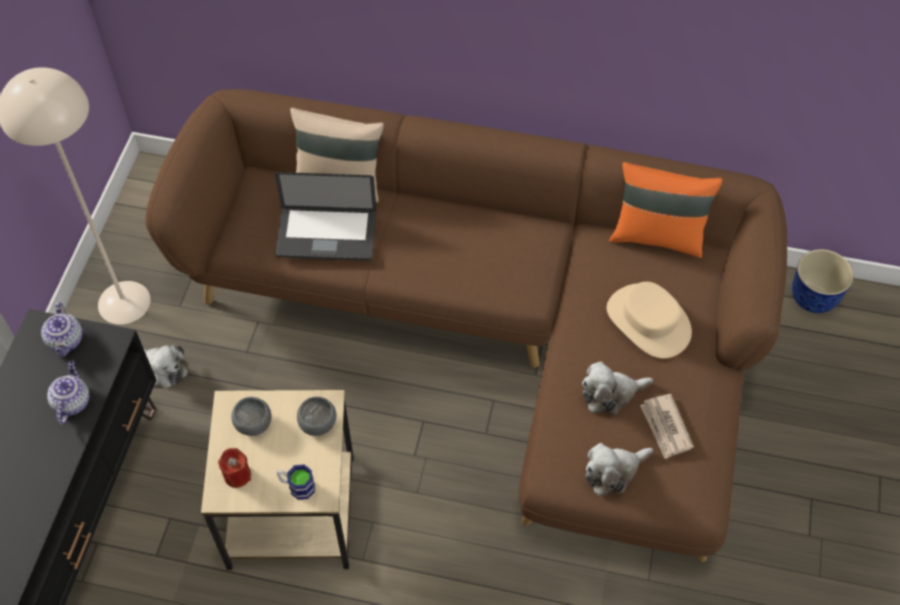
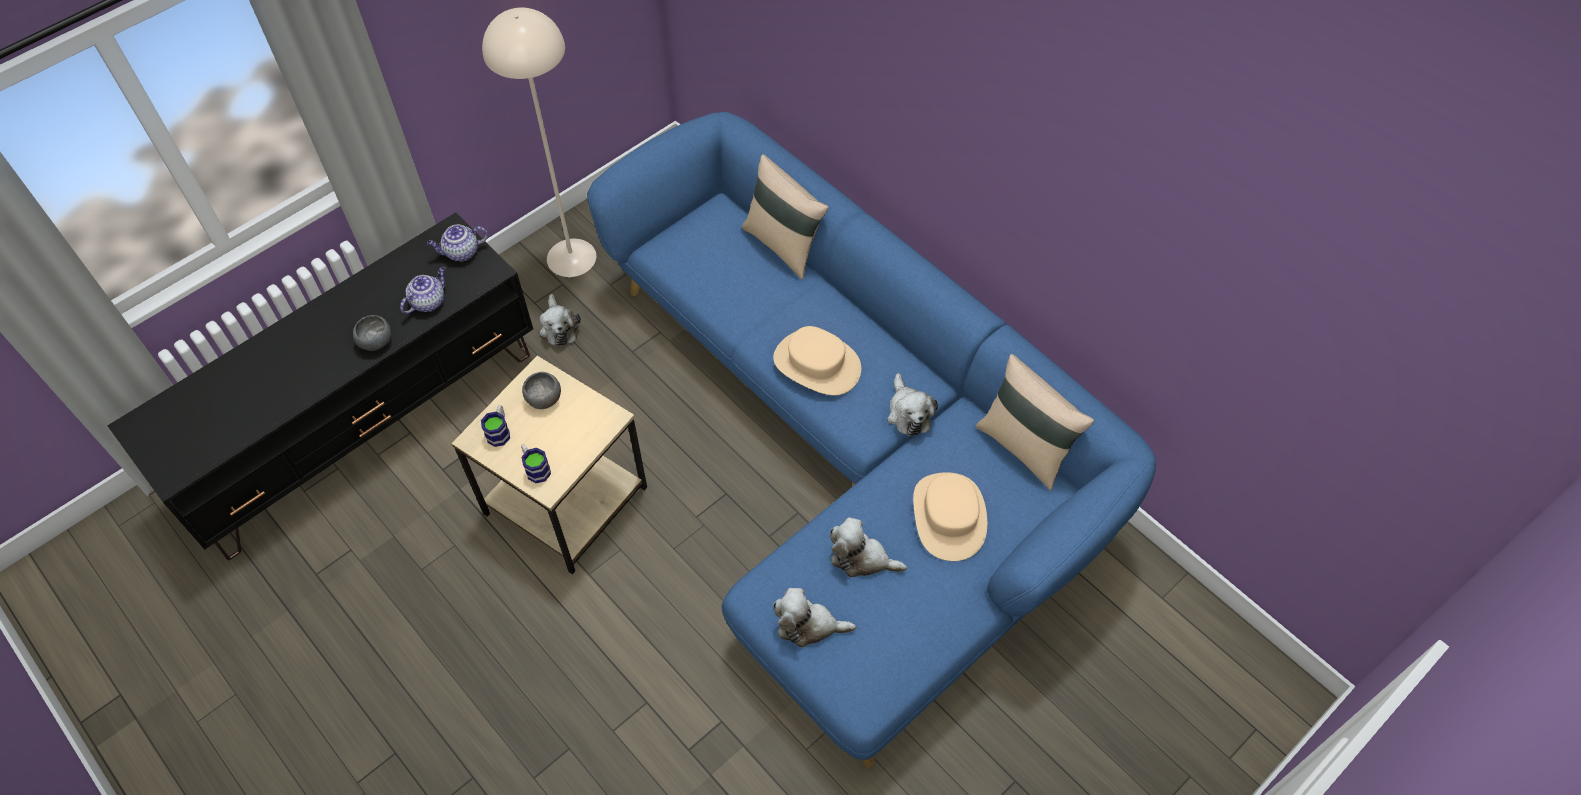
camera: 35 degrees right, 0 degrees up
(66, 341) = (461, 252): teapot -> teapot turned 45 degrees clockwise
(237, 475) = (500, 431): red candle -> mug
(319, 423) = (592, 429): grey bowl -> grey bowl (377, 342)
(326, 235) = (735, 283): laptop -> none
(448, 264) = (816, 364): none -> beige hat
(500, 327) = (854, 454): brown sofa -> blue sofa
(550, 261) = (908, 413): none -> plush toy
(657, 236) = (1025, 447): orange pillow -> beige pillow
(665, 427) = (885, 617): newspaper -> none
(813, 298) = (1174, 603): planter -> none

